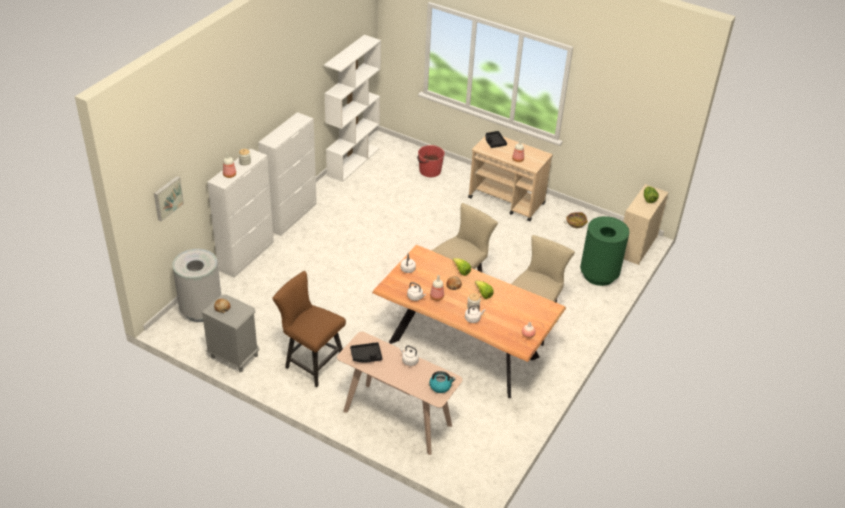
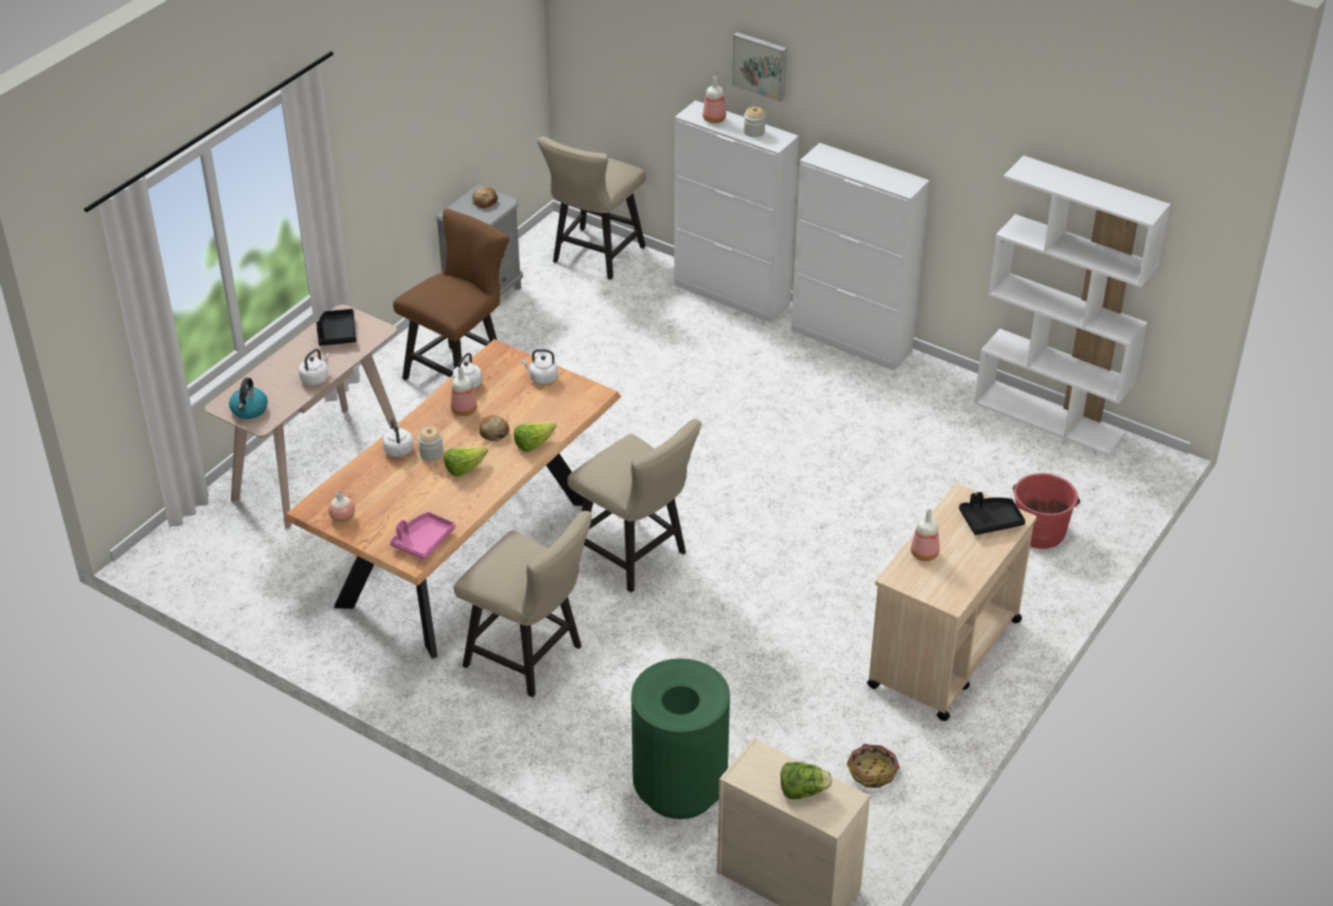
camera: 95 degrees right, 0 degrees up
(167, 198) = (621, 52): picture -> picture (760, 65)
(201, 310) = (594, 257): grey trash can -> beige chair
(539, 305) = (423, 541): none -> pink tray

